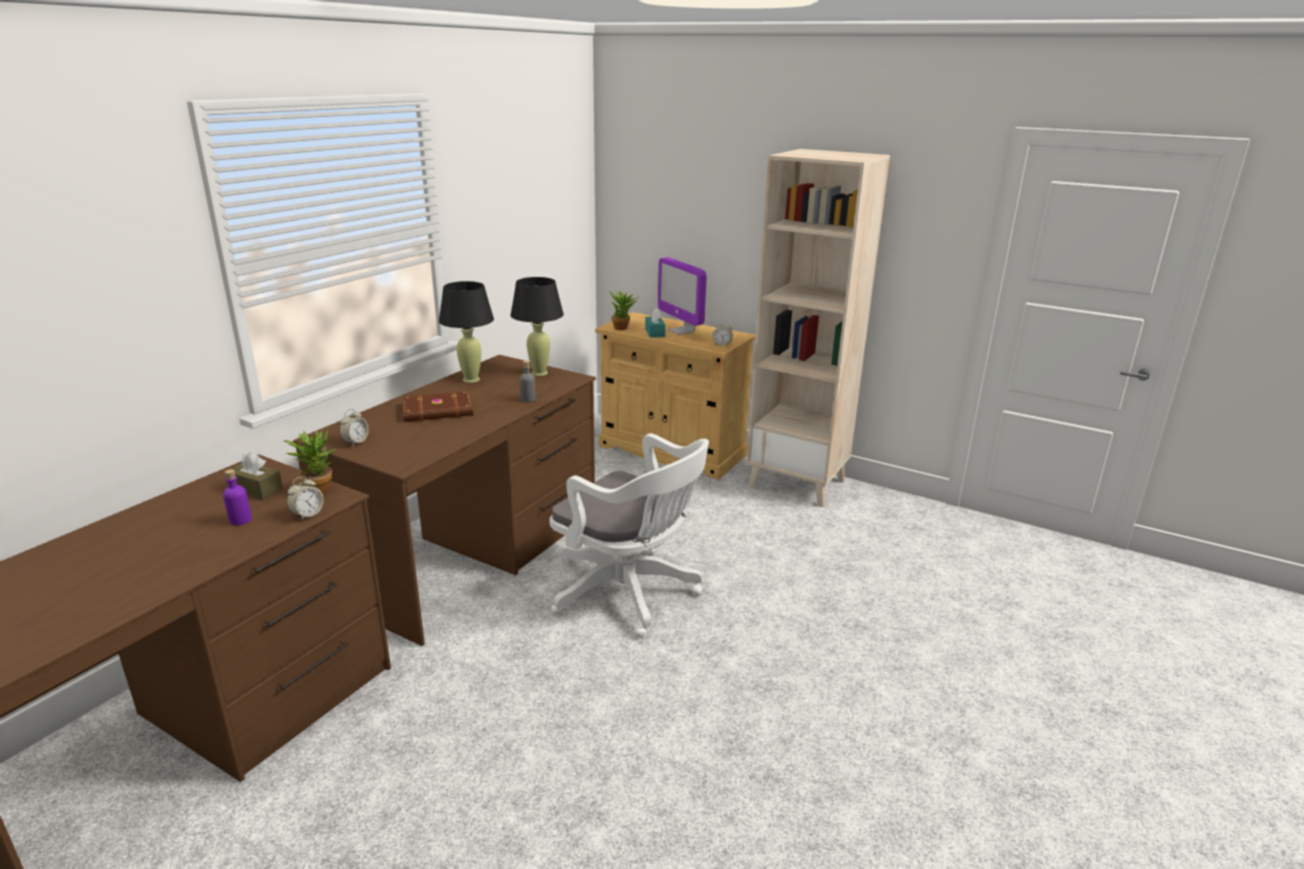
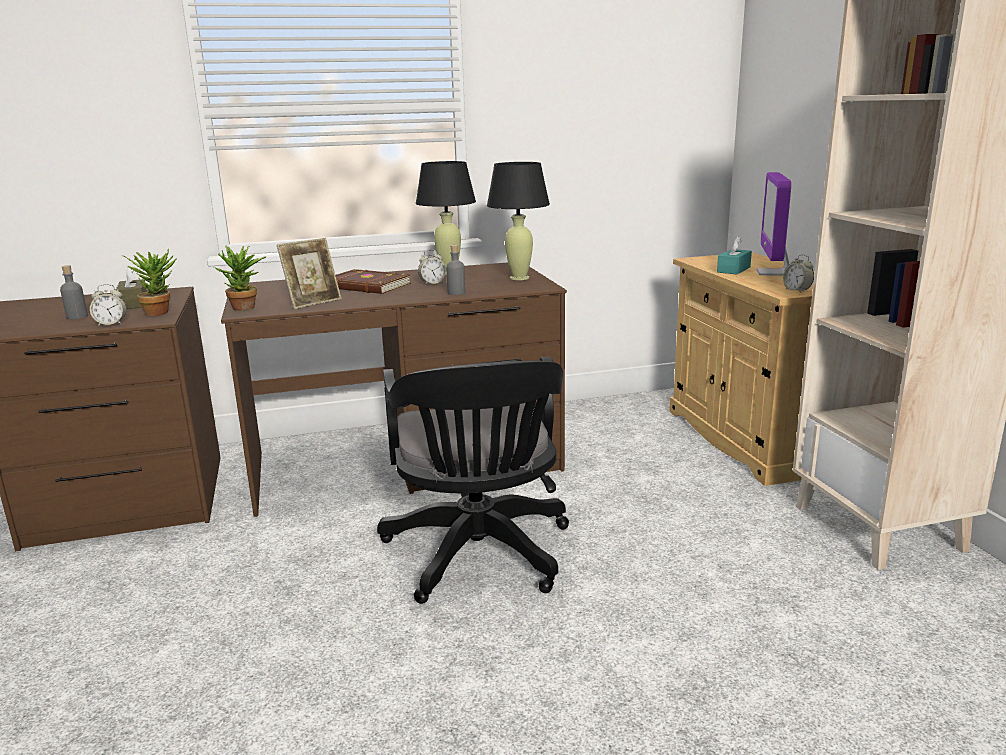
camera: 45 degrees right, 5 degrees down
(240, 520) = (77, 316): purple bottle -> grey bottle
(355, 442) = (260, 292): alarm clock -> alarm clock (432, 283)
(437, 439) = (313, 303): none -> picture frame
(623, 328) = (705, 262): potted plant -> potted plant (246, 309)
(630, 593) = (479, 557): white office chair -> black office chair

